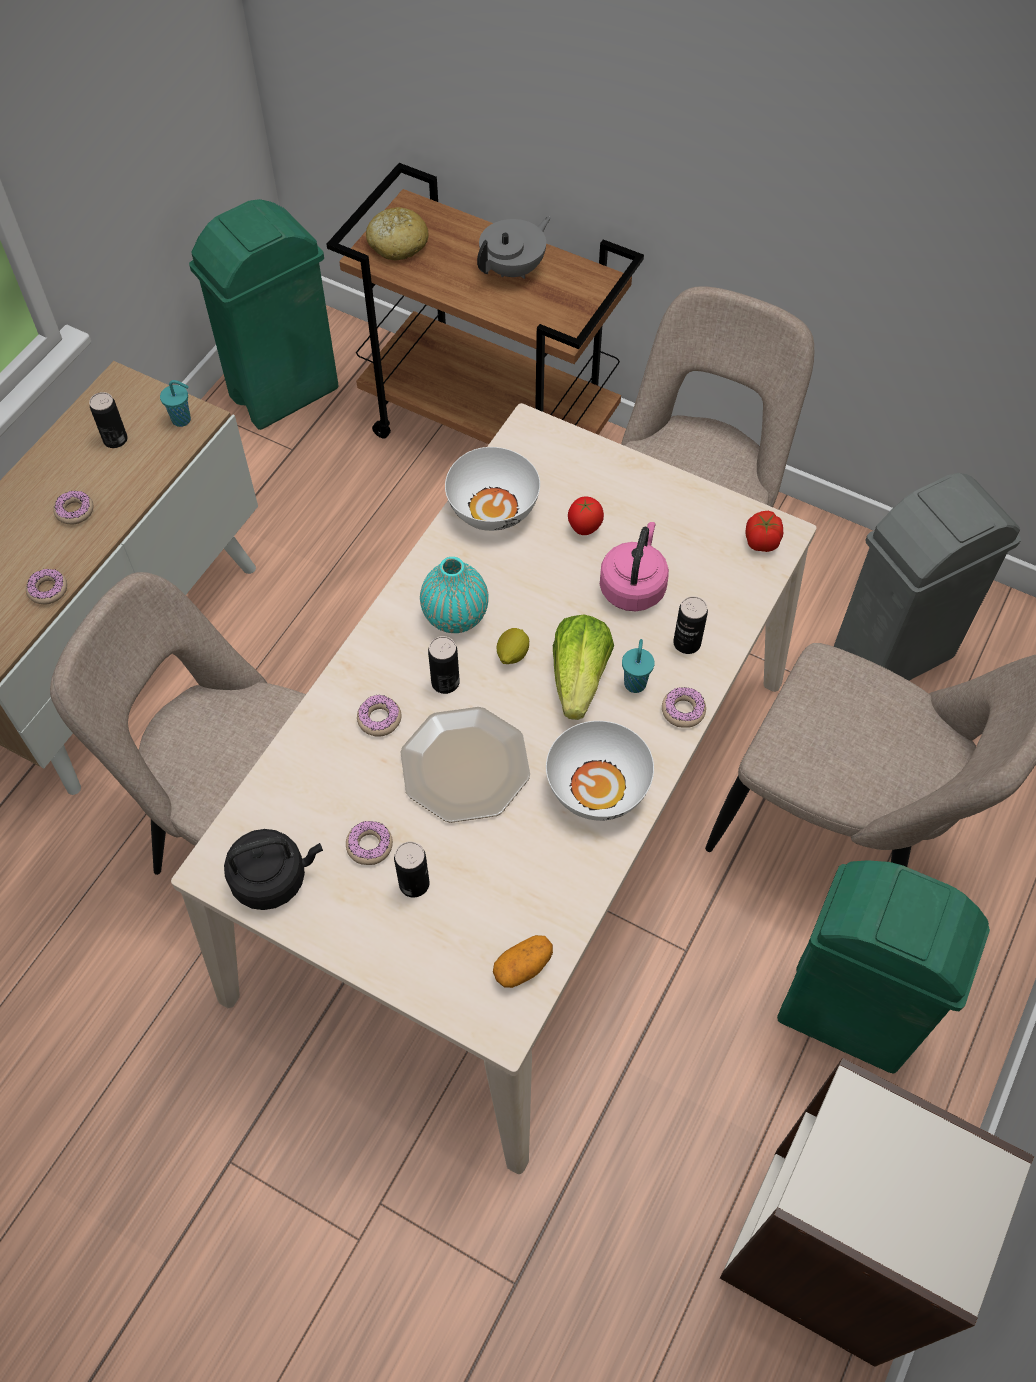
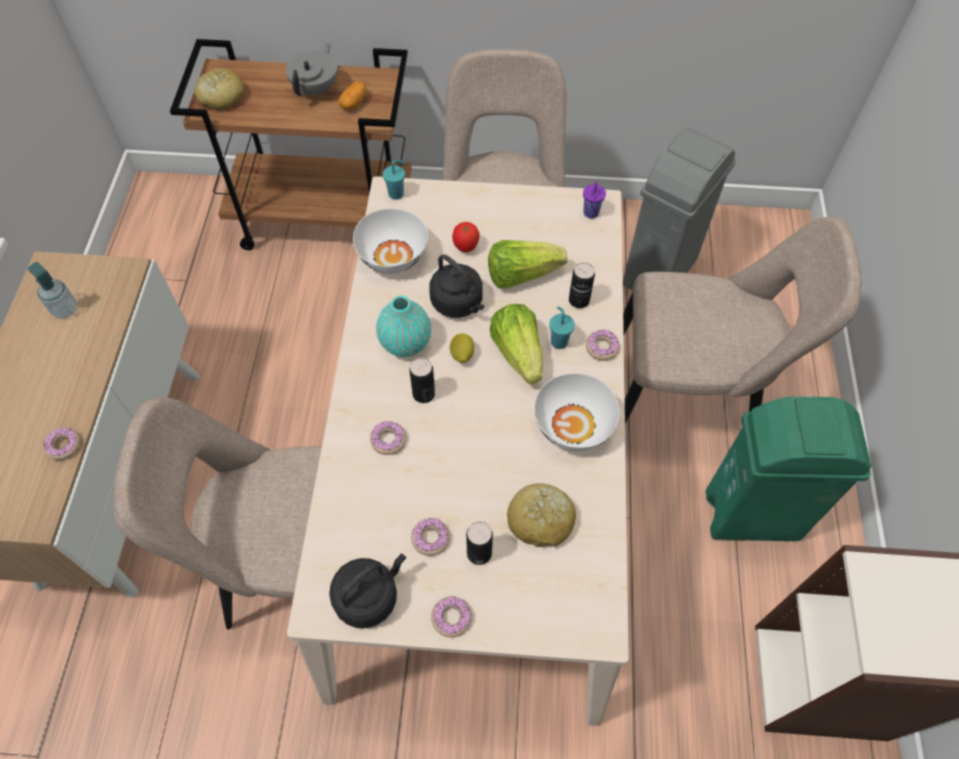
camera: 25 degrees left, 0 degrees up
(75, 511) = (57, 376): donut -> donut (451, 618)
(115, 439) = (65, 310): can -> soap dispenser
(182, 420) = (114, 276): turquoise cup -> turquoise cup (397, 193)
(283, 393) = (160, 243): green trash can -> none
(464, 765) = (469, 448): plate -> none
(502, 877) = (541, 520): none -> bread
(523, 967) = (591, 579): potato -> potato (354, 103)
(540, 593) = (458, 303): none -> black kettle
(633, 586) = (521, 275): pink kettle -> lettuce
(761, 542) = (590, 213): tomato -> purple cup

